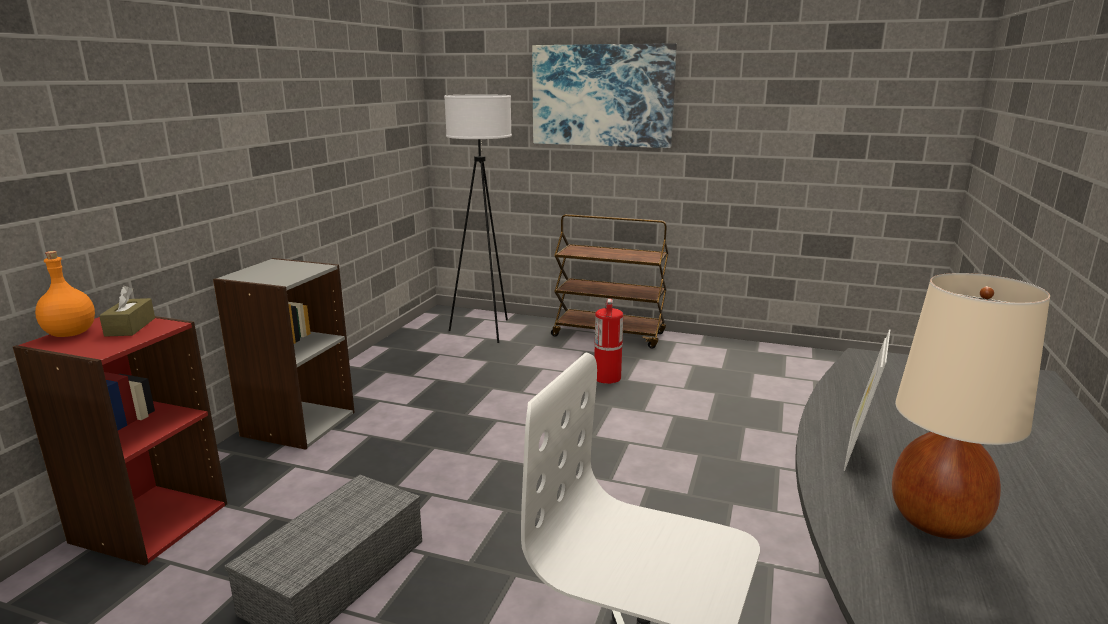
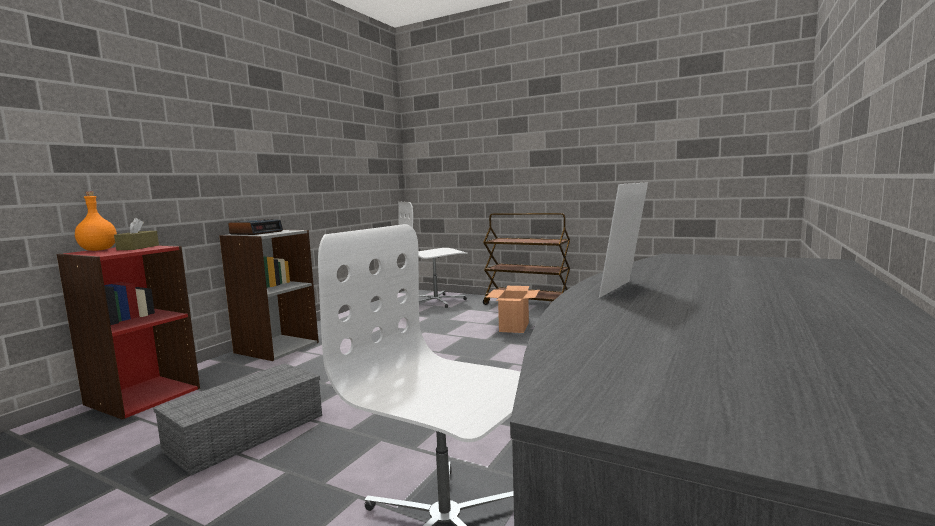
camera: 10 degrees right, 10 degrees down
(266, 272) = (256, 232): none -> alarm clock
(485, 330) = (436, 301): white floor lamp -> white office chair
(602, 95) = (517, 128): picture -> none
(607, 378) = (514, 327): fire extinguisher -> cardboard box
(936, 521) = (663, 318): beige table lamp -> none

